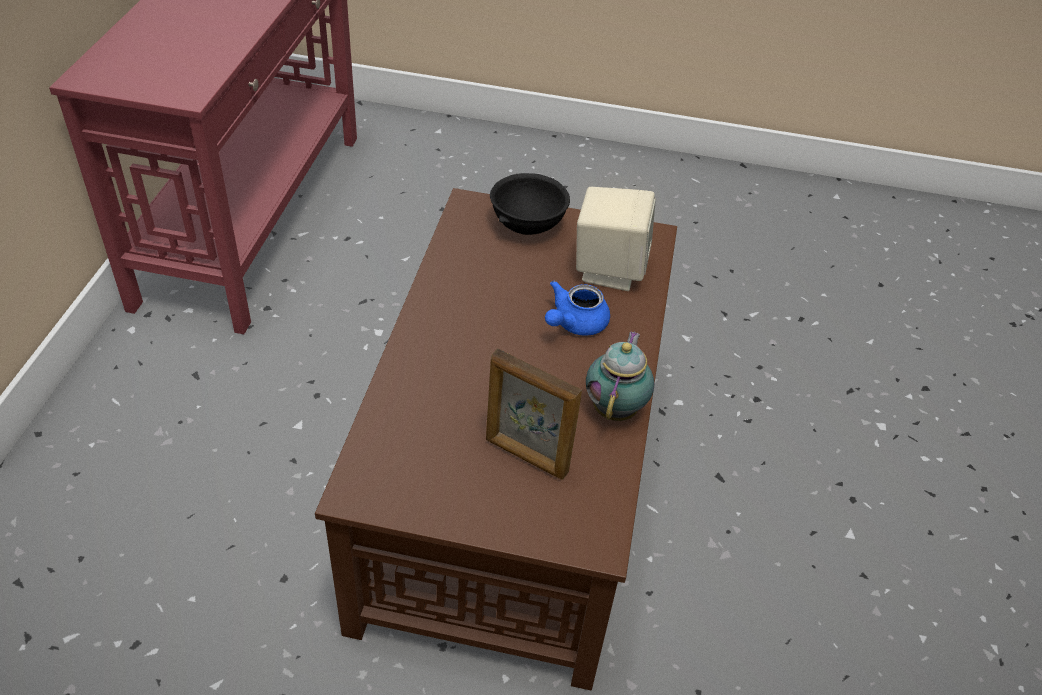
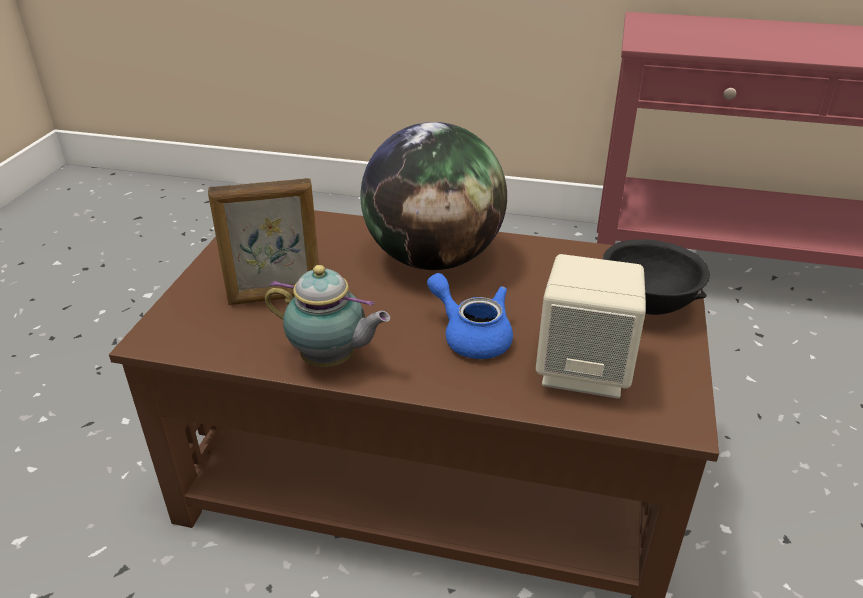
camera: 95 degrees right, 10 degrees down
(456, 343) = (434, 258): none -> globe
(526, 456) = (275, 297): picture frame -> picture frame turned 135 degrees counterclockwise

